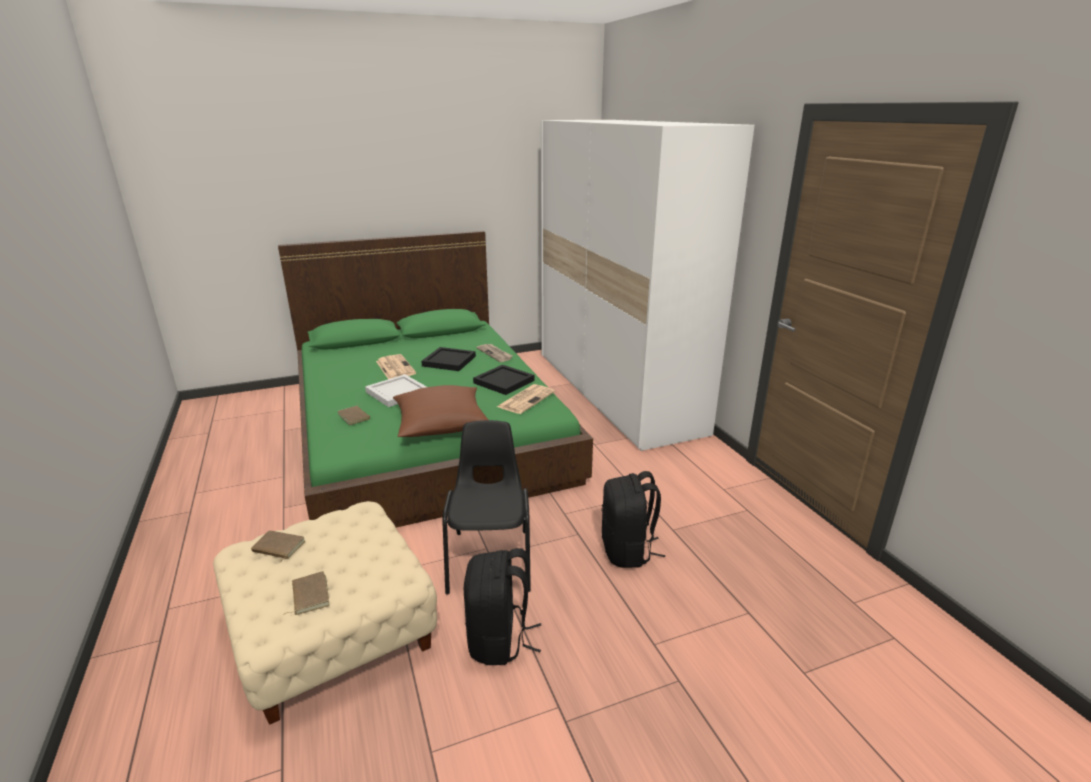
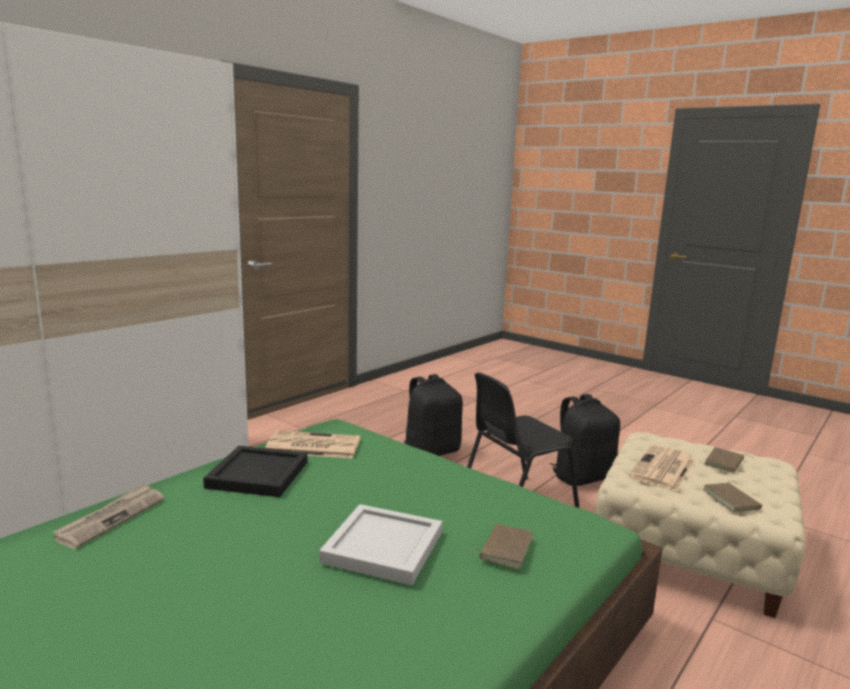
camera: 120 degrees left, 10 degrees down
(395, 367) = (249, 616): newspaper -> newspaper (663, 469)
(441, 425) = (439, 478): brown pillow -> none
(450, 361) = (173, 556): black tray -> none

